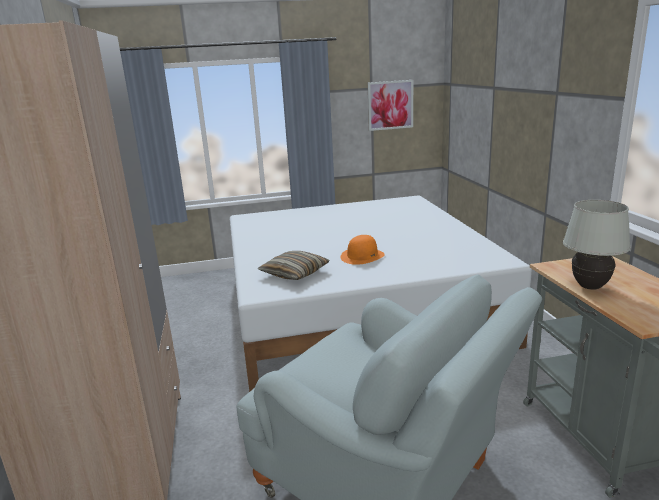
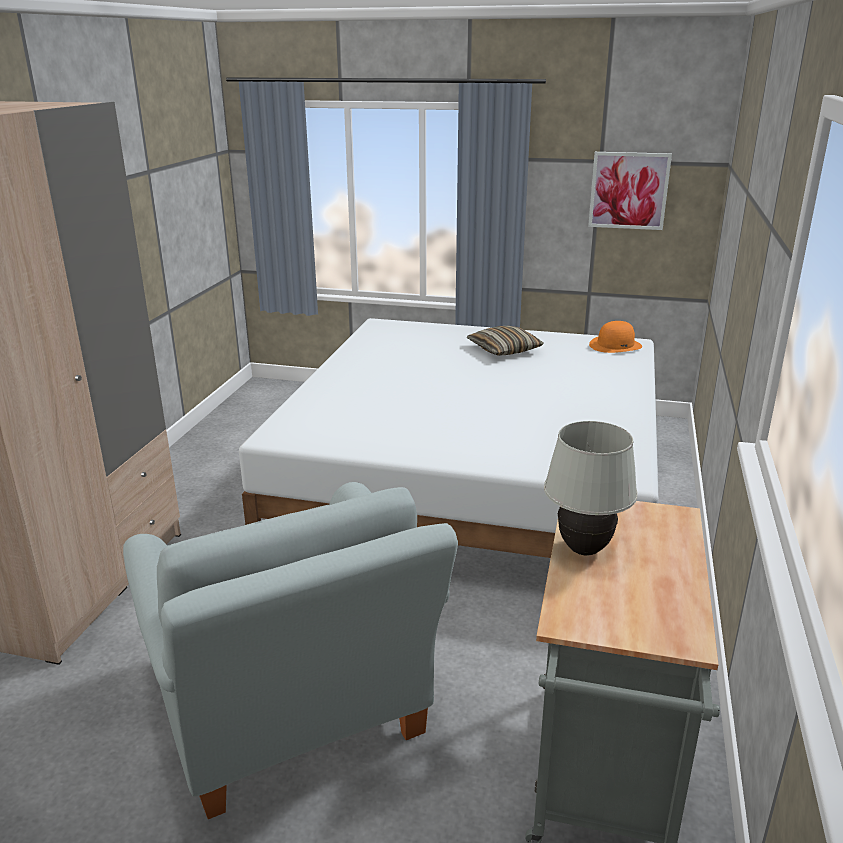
camera: 25 degrees right, 5 degrees up
(294, 273) = (342, 420): pillow -> pillow (504, 349)
(362, 256) = (449, 418): orange hat -> orange hat (615, 345)

